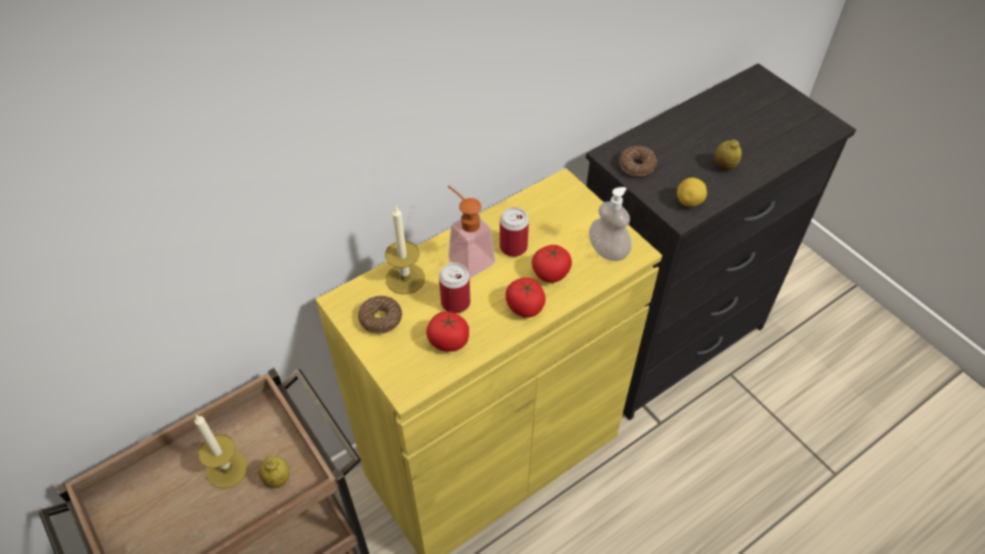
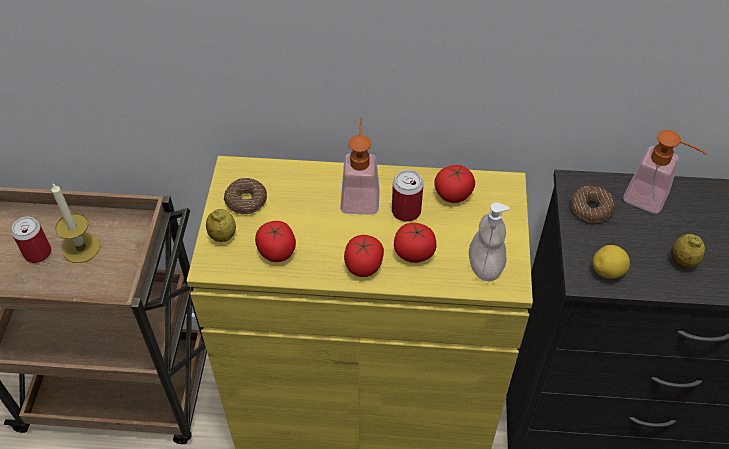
camera: 40 degrees right, 0 degrees up
(277, 479) = (104, 278): lemon -> lemon (223, 236)
(405, 278) = (295, 182): candle -> none
(455, 302) = (313, 225): can -> can (38, 253)
(533, 213) = (453, 194): none -> tomato
(668, 136) = (653, 200): none -> soap dispenser

